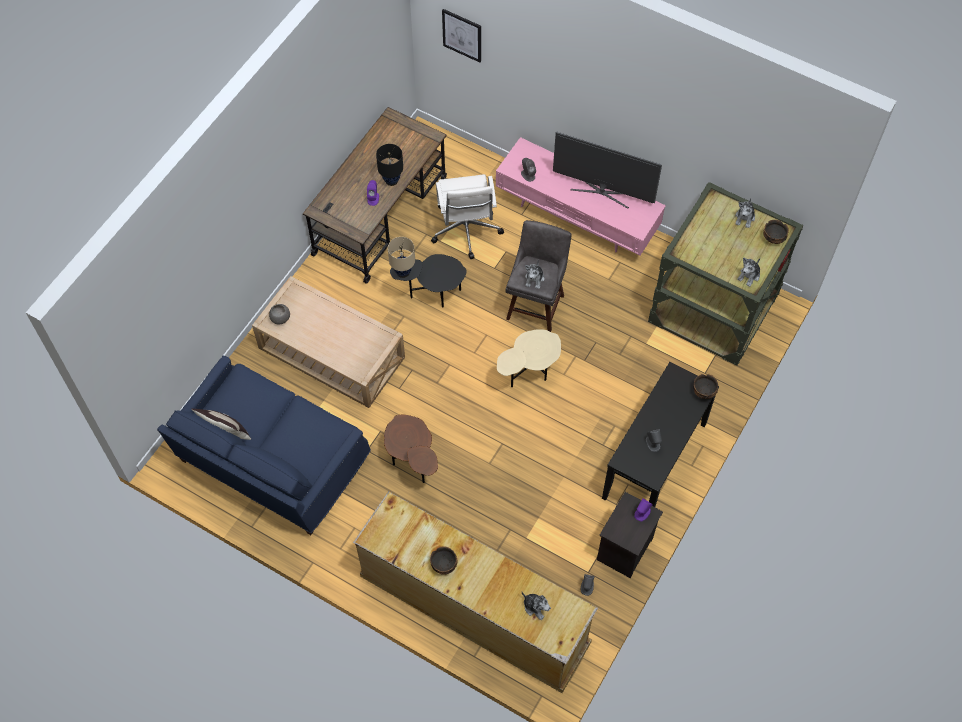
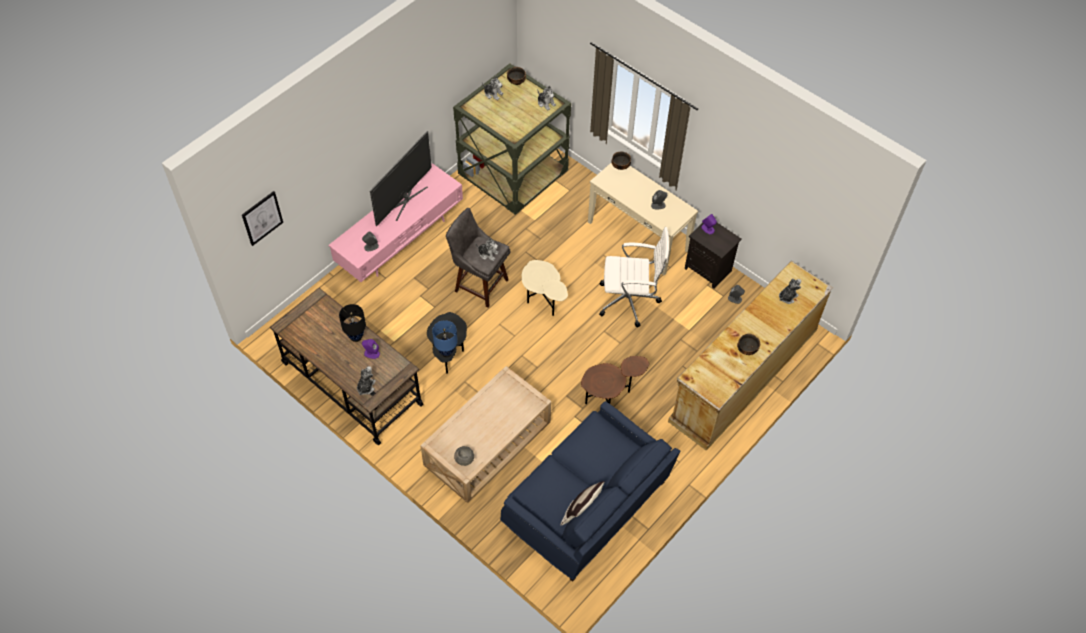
camera: 80 degrees left, 5 degrees down
(332, 203) = (366, 387): none -> plush toy
(403, 272) = (446, 352): beige table lamp -> blue table lamp
(466, 231) = (389, 321): white office chair -> white office chair (630, 301)
(655, 461) = (638, 236): black console table -> beige console table

